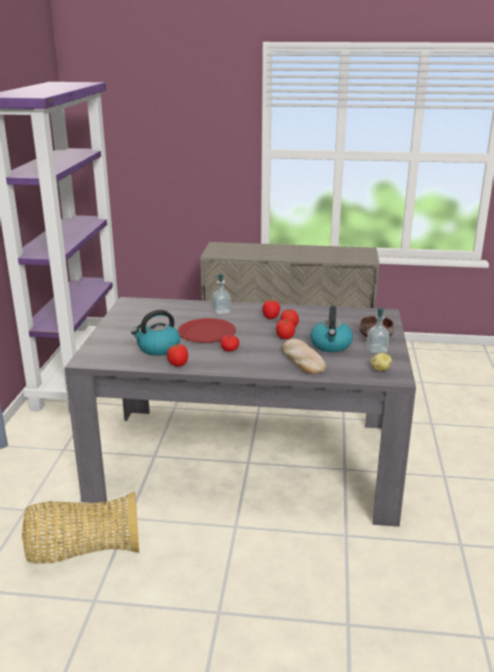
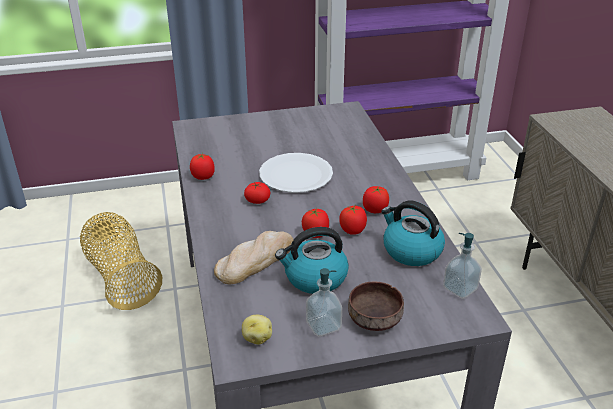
camera: 70 degrees right, 10 degrees up
(158, 348) = (236, 156): kettle -> kettle (411, 250)
(207, 332) = (296, 175): red plate -> white plate
(221, 311) = (365, 170): soap dispenser -> soap dispenser (460, 289)

